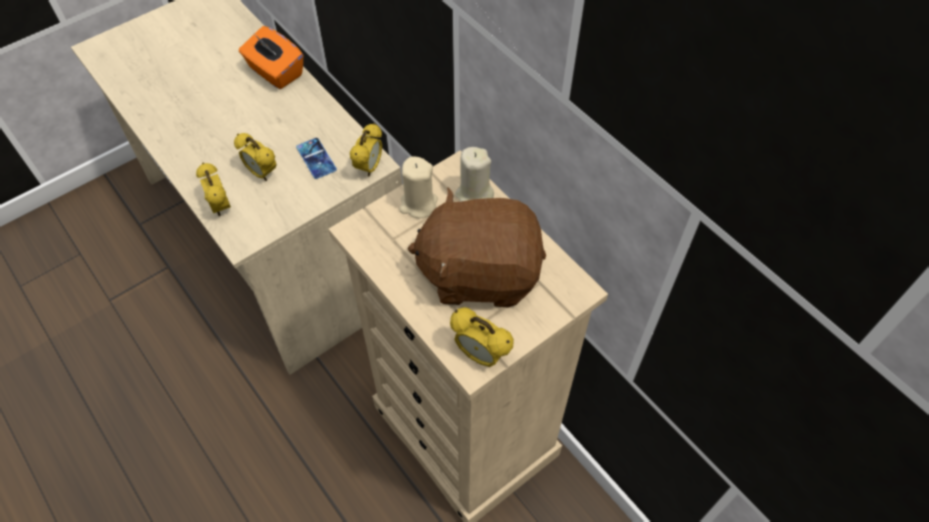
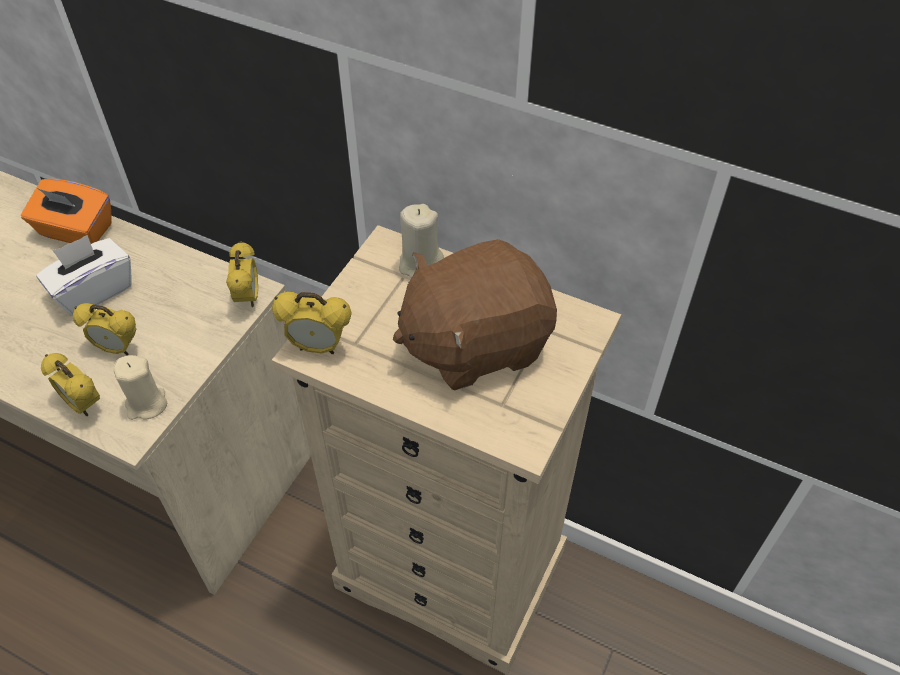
camera: 25 degrees left, 5 degrees down
(266, 123) = (94, 291): none -> white tissue box
(316, 158) = (178, 309): phone -> none
(418, 204) = (364, 297): beige candle -> beige candle (146, 404)
(480, 355) = (527, 428): alarm clock -> alarm clock (318, 347)

